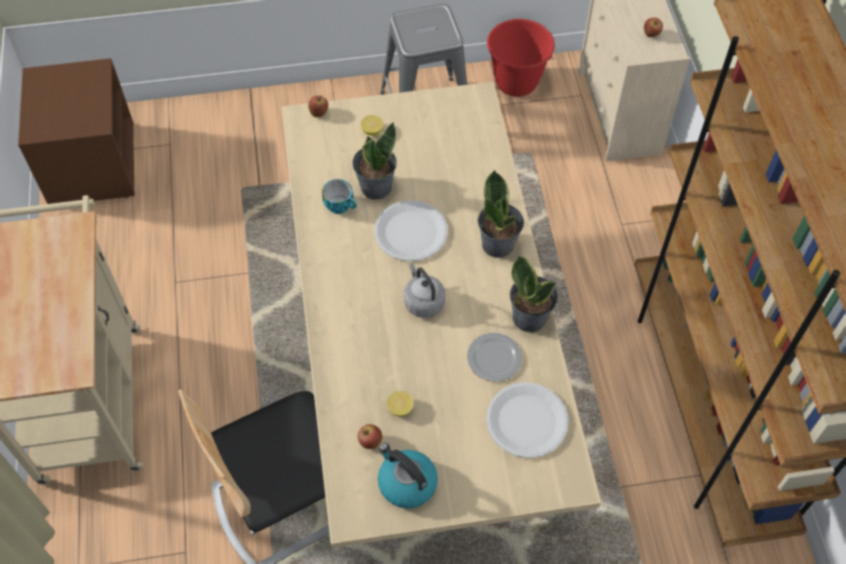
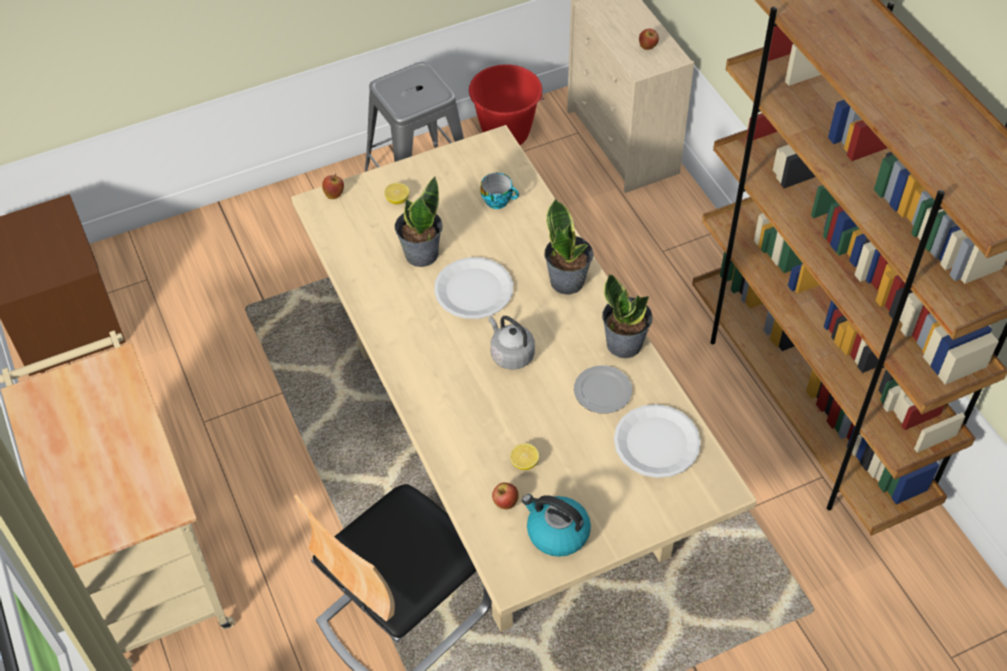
camera: 15 degrees left, 5 degrees down
(340, 205) = (390, 280): cup -> cup (498, 200)

